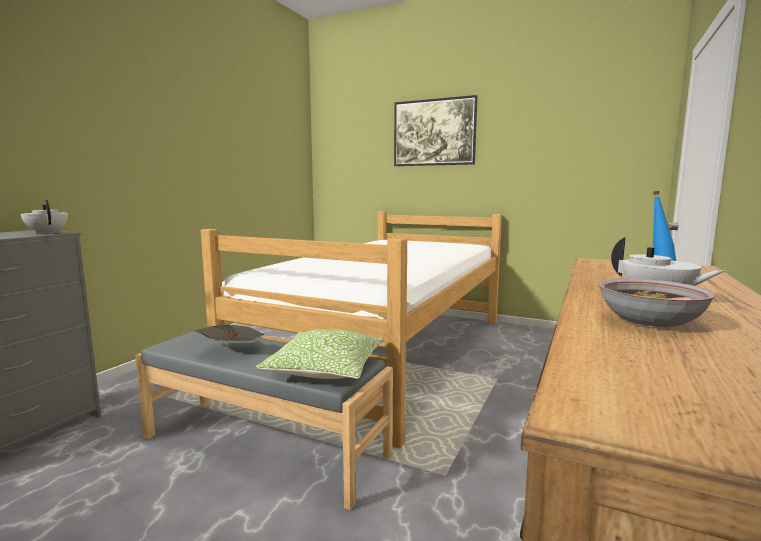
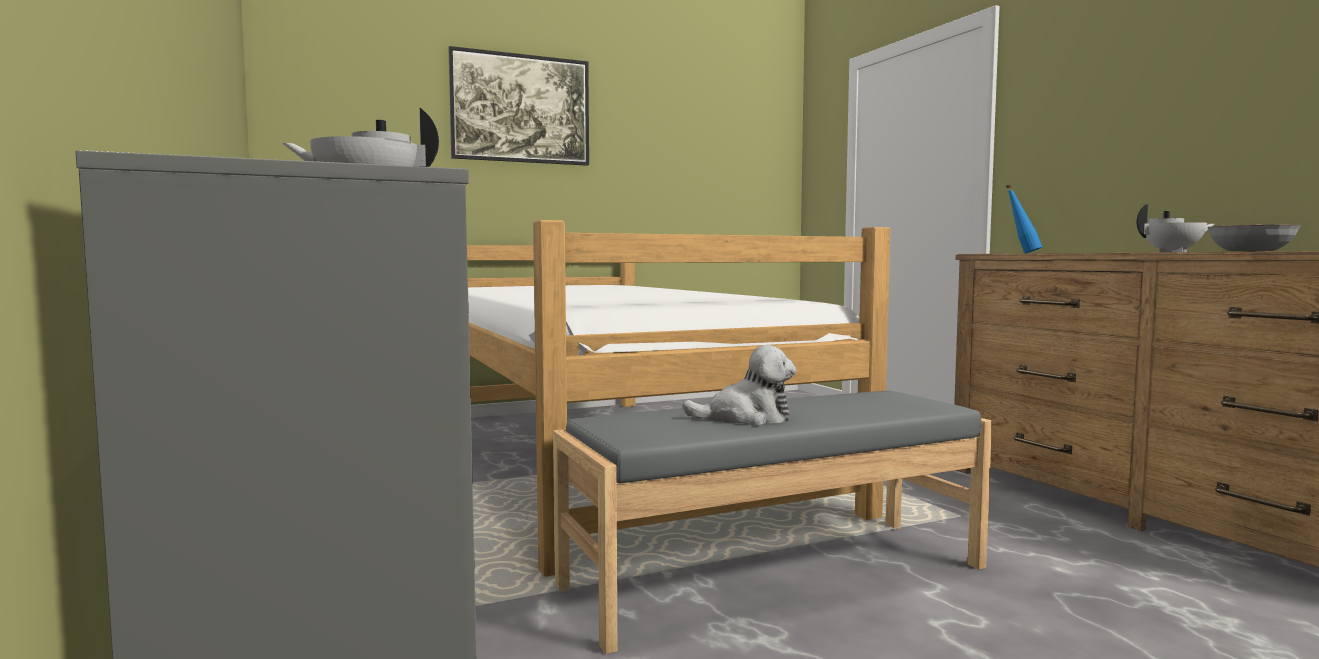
camera: 50 degrees left, 5 degrees down
(233, 351) = (746, 418): newspaper -> plush toy
(325, 370) = (894, 403): pillow -> none

